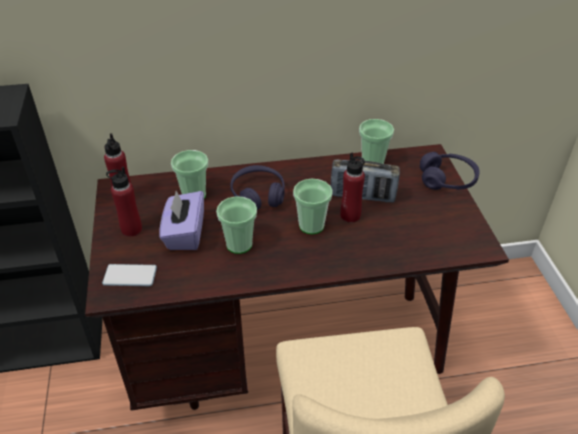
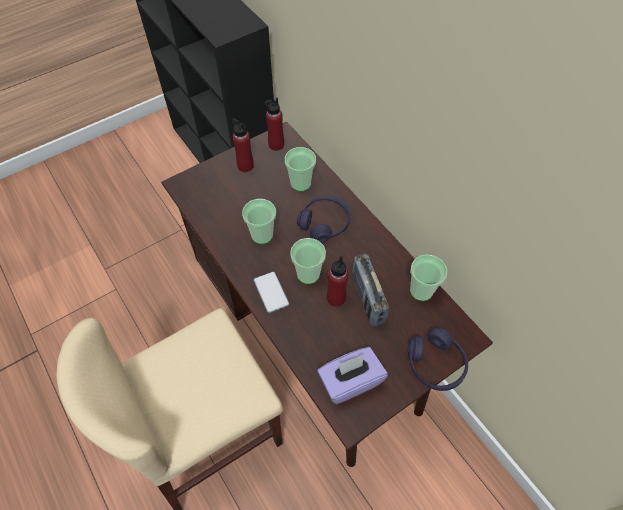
camera: 65 degrees right, 15 degrees up
(130, 276) = (201, 187): phone -> phone (271, 292)
(185, 234) = (256, 198): purple tissue box -> purple tissue box (350, 381)

